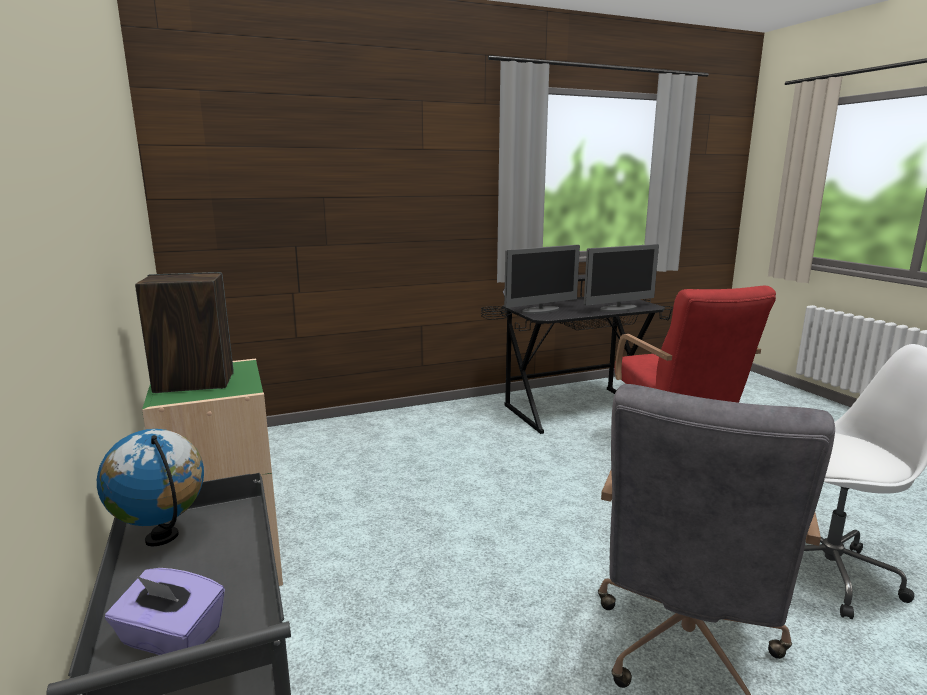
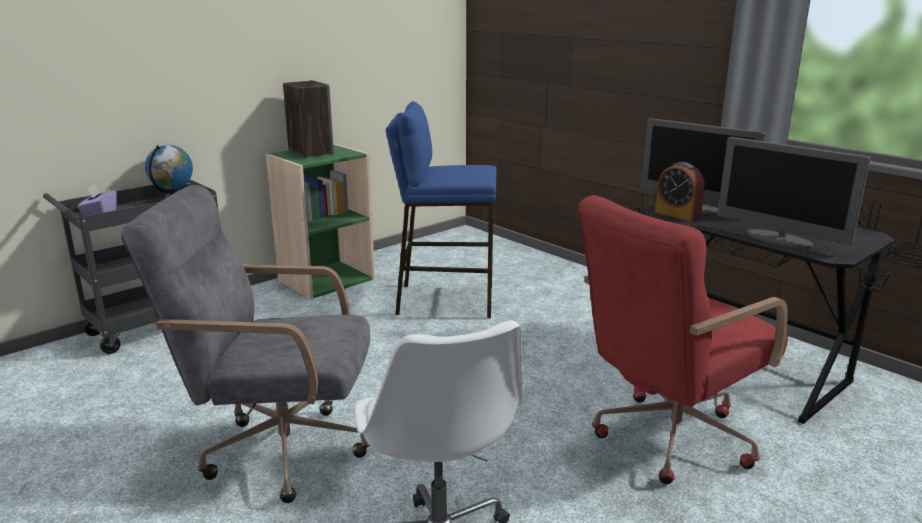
camera: 70 degrees right, 5 degrees up
(380, 489) = (445, 300): none -> blue stool
(553, 315) = (677, 214): none -> alarm clock

